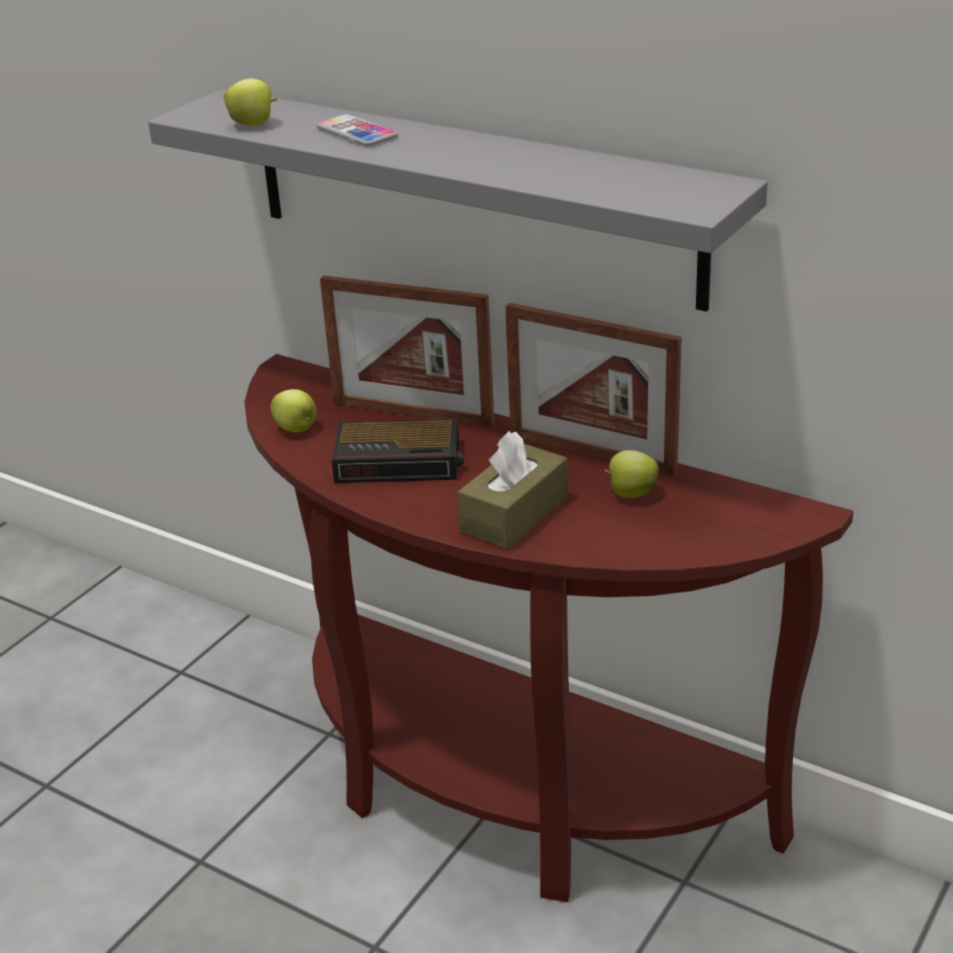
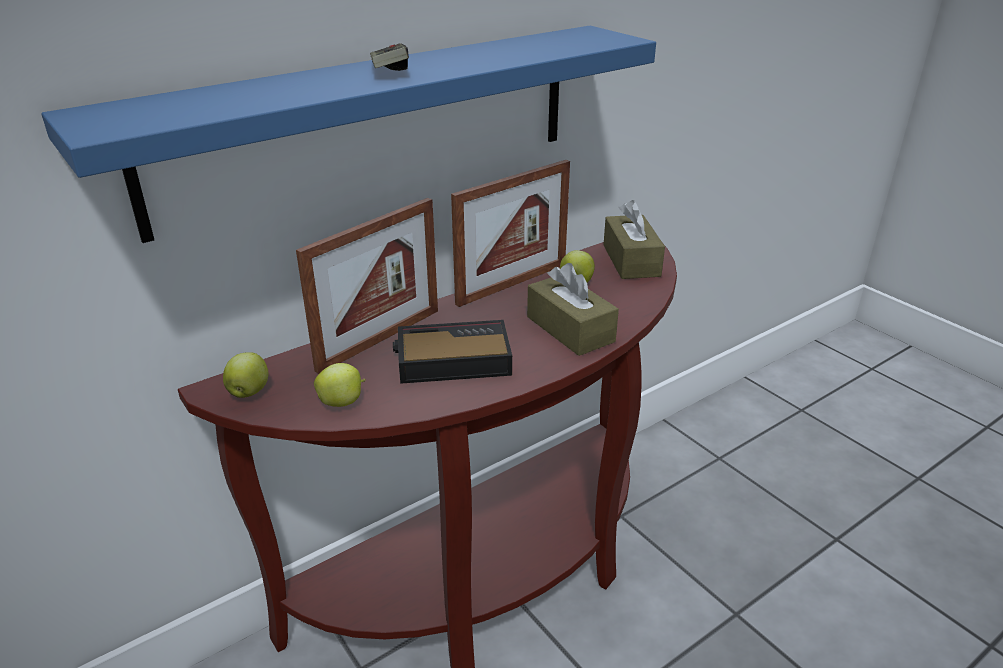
camera: 70 degrees left, 0 degrees up
(253, 124) = (200, 110): apple -> apple (249, 392)
(357, 132) = (308, 84): phone -> none
(401, 461) = (451, 360): alarm clock -> alarm clock turned 120 degrees counterclockwise
(430, 146) = (389, 70): none -> game controller
(470, 195) = (372, 124): grey shelf -> blue shelf
(734, 520) = (631, 260): none -> brown tissue box

